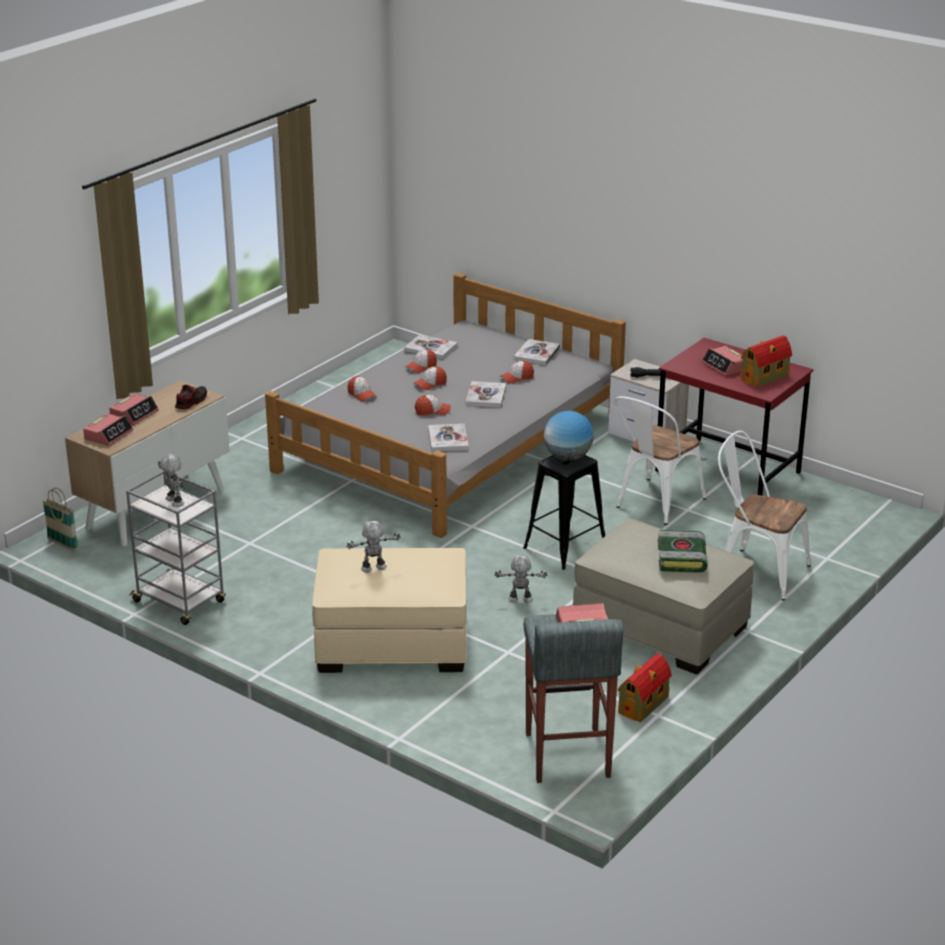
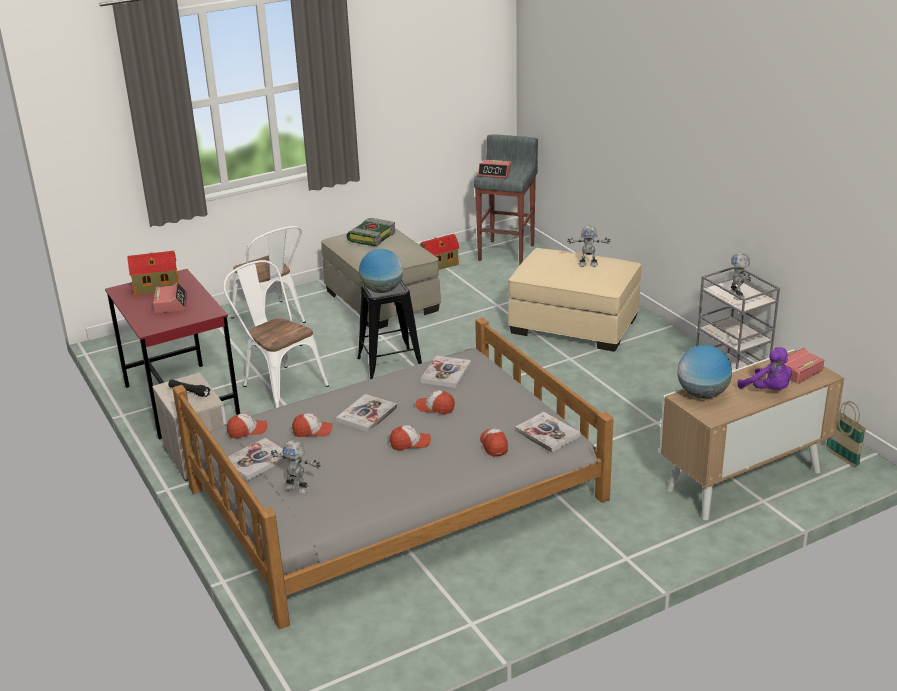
camera: 155 degrees left, 0 degrees up
(134, 414) = (768, 390): alarm clock -> purple plush toy
(191, 402) = (702, 394): shoe -> globe
(421, 367) = (400, 471): cap -> cap (247, 431)
(430, 348) = (366, 499): book -> book (547, 434)
(520, 600) = (460, 334): toy robot -> toy robot (298, 487)
(655, 505) = (279, 384): white chair -> white chair turned 105 degrees counterclockwise

